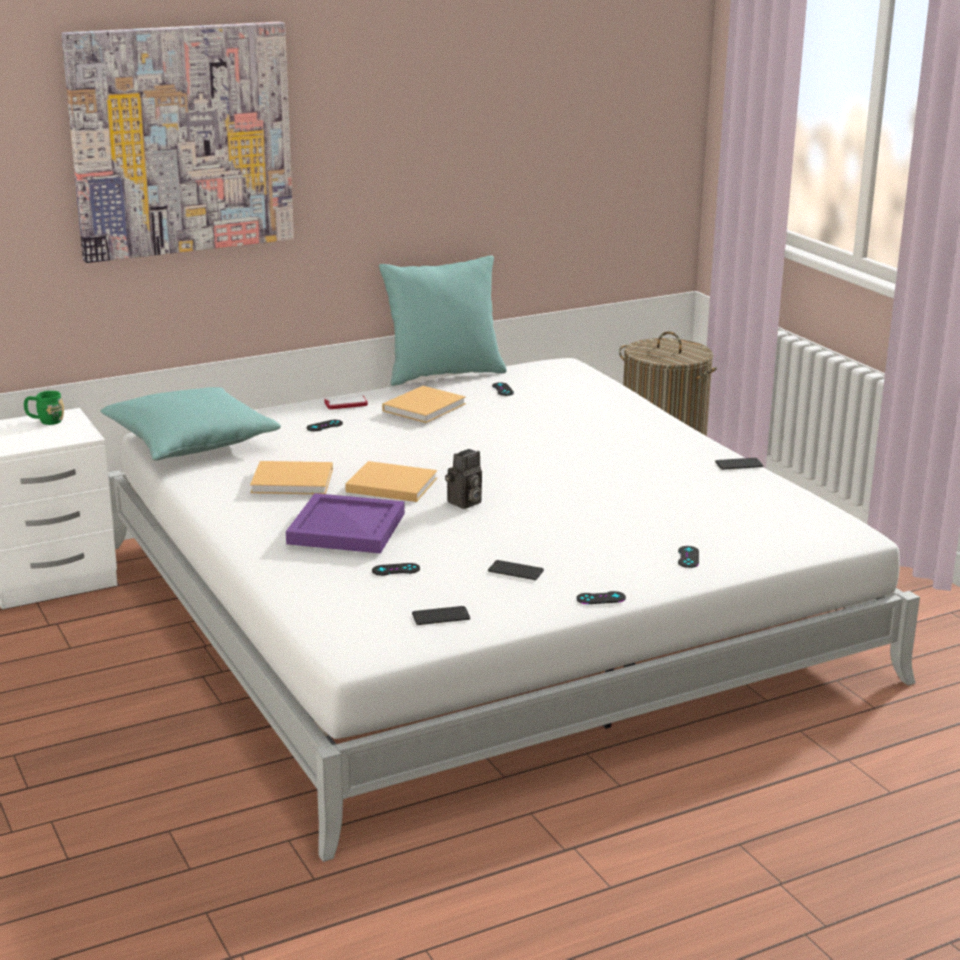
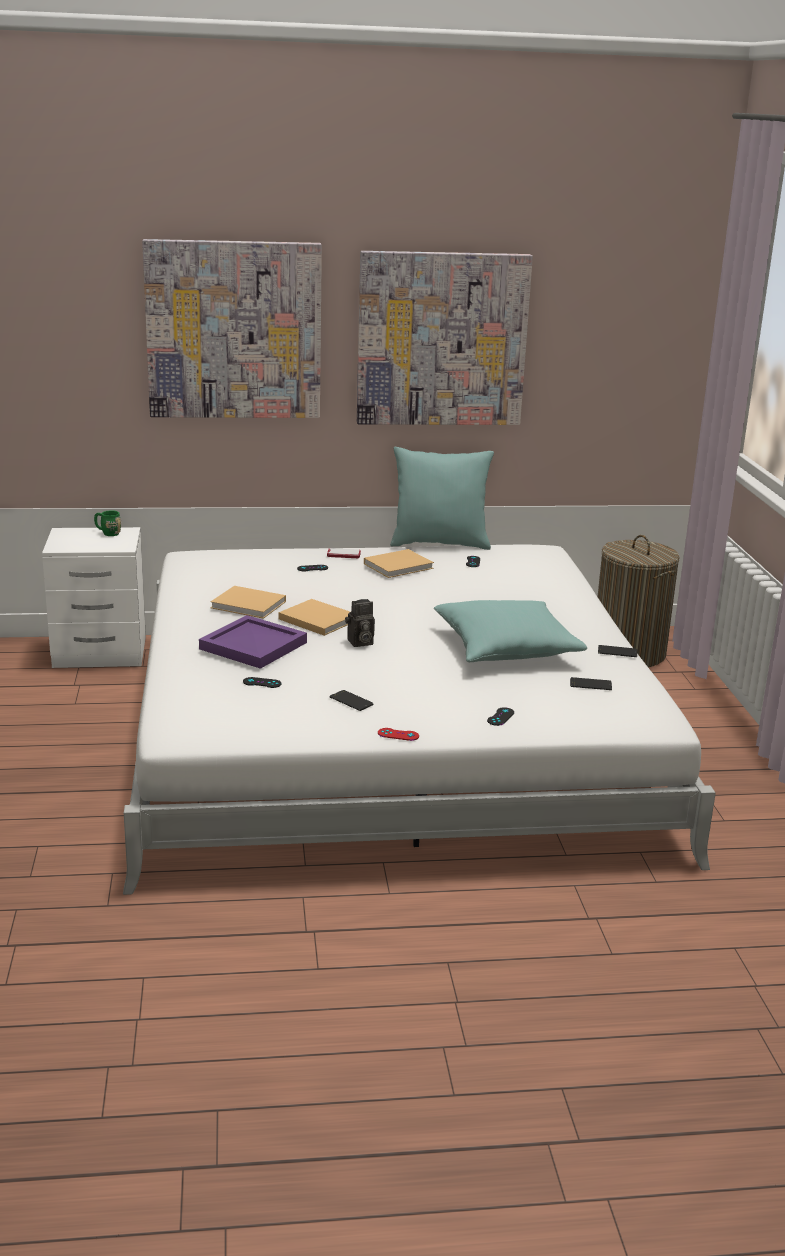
camera: 20 degrees right, 0 degrees up
(191, 443) = (204, 565): turquoise pillow -> turquoise pillow (506, 649)
(424, 128) = (442, 339): none -> picture
(441, 616) = (261, 723): phone -> phone (590, 684)
(601, 598) = (398, 734): black game controller -> red game controller

